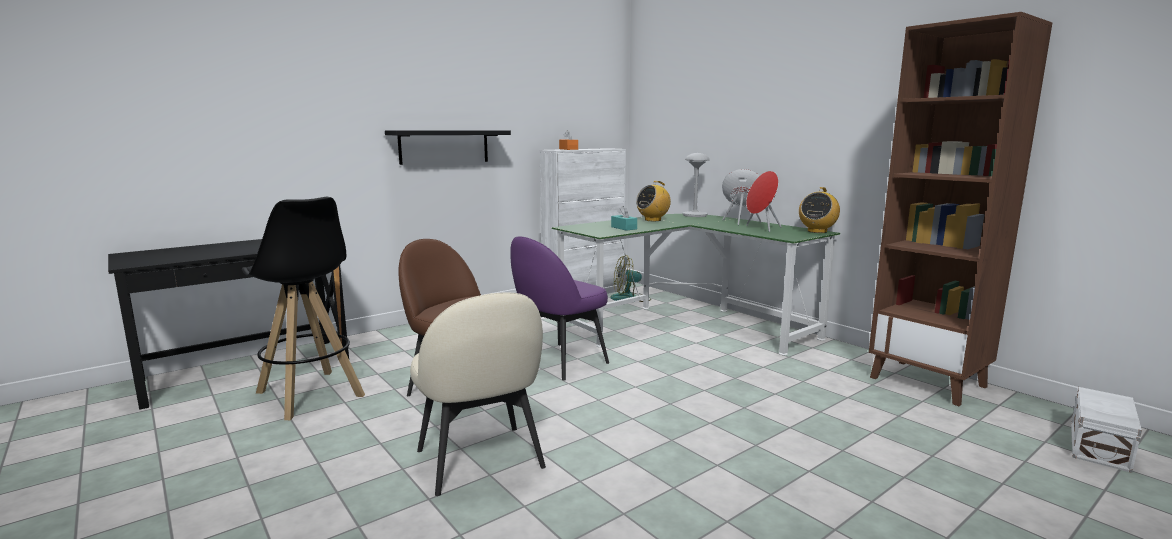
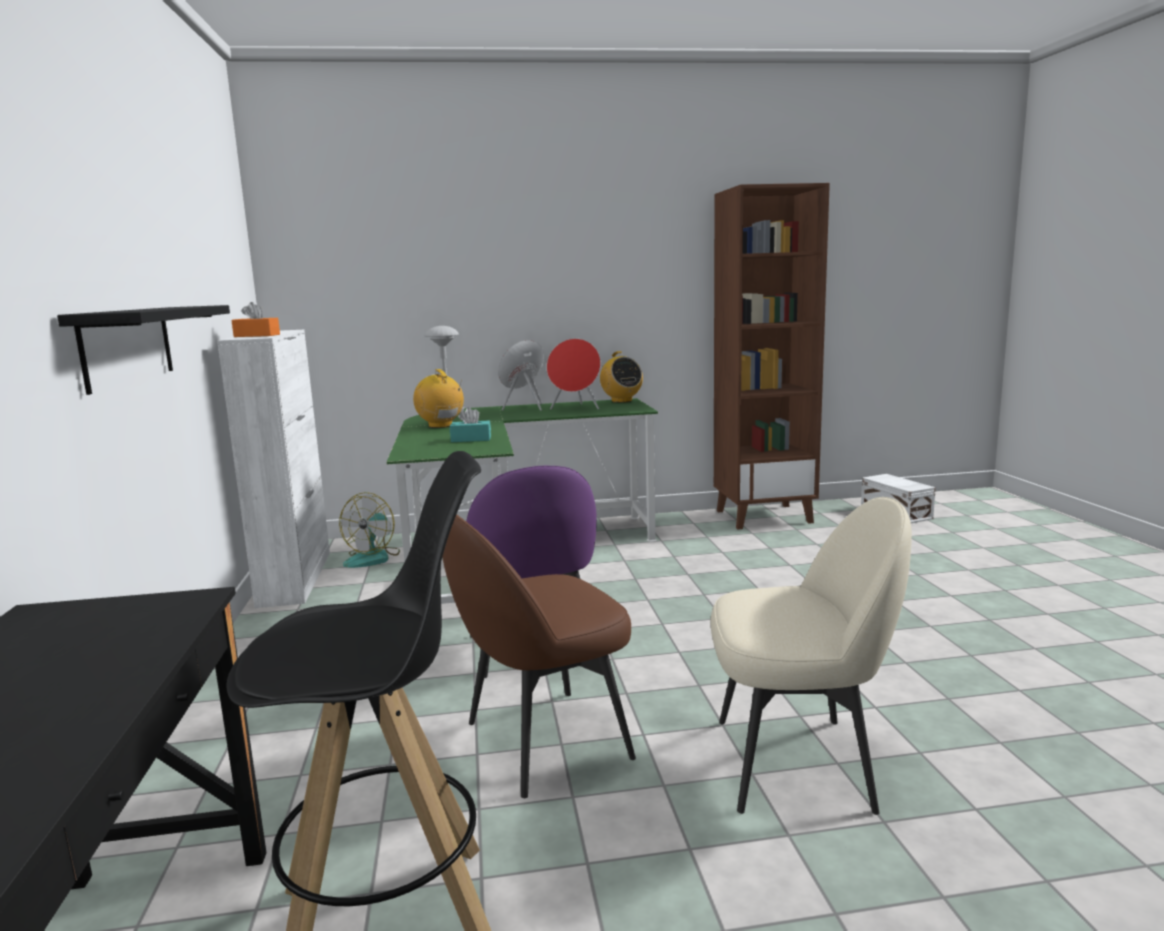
camera: 60 degrees left, 0 degrees up
(653, 220) = (441, 425): radio -> radio turned 150 degrees clockwise

